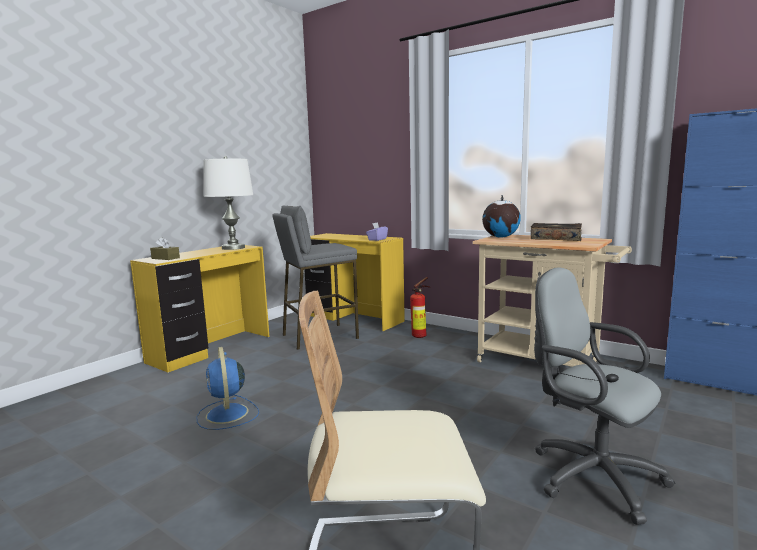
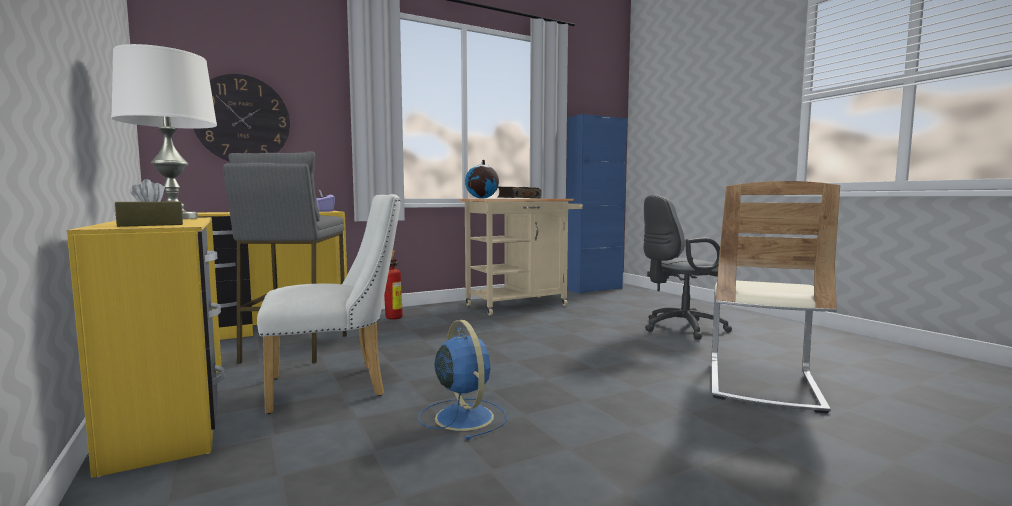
camera: 65 degrees left, 5 degrees down
(227, 414) = (463, 416): blue fan -> blue fan turned 120 degrees counterclockwise
(261, 367) = (336, 386): none -> white chair
(354, 169) = (242, 119): none -> wall clock

